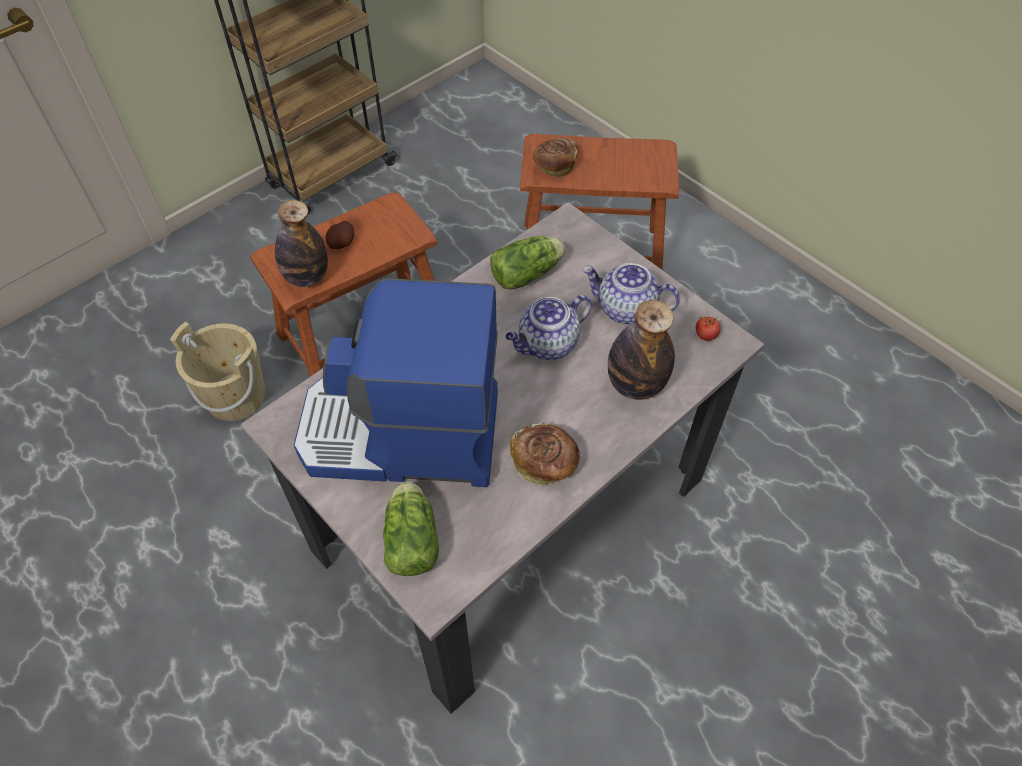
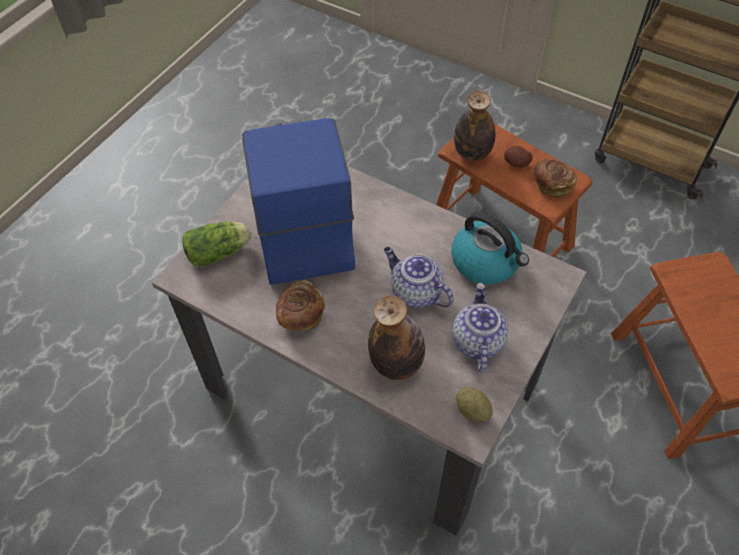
camera: 75 degrees right, 0 degrees up
(235, 396) = (410, 182): beige bucket -> none
(529, 273) = (486, 262): lettuce -> kettle
(554, 166) = (693, 284): bread -> bread (551, 184)
(705, 335) = (472, 411): tomato -> potato

